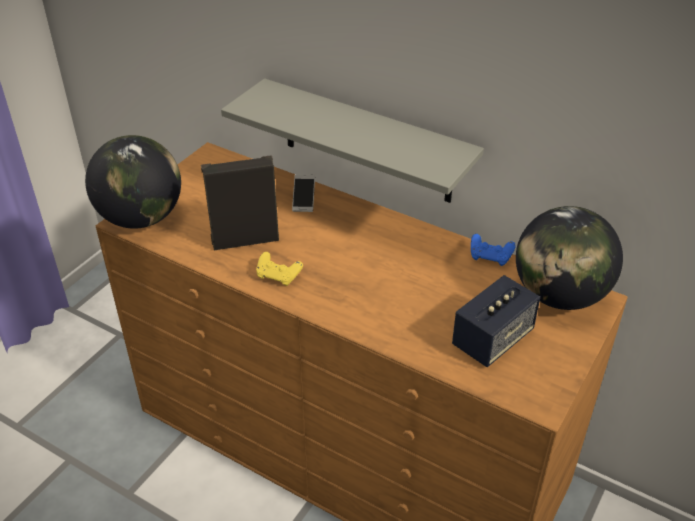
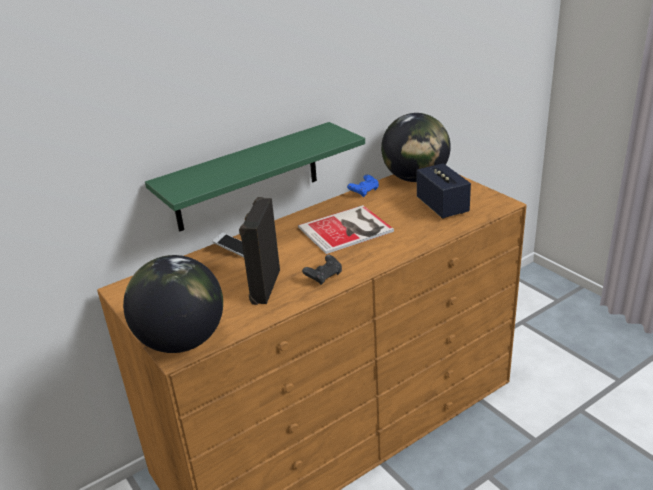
camera: 65 degrees left, 10 degrees down
(278, 276) = (324, 277): yellow game controller -> black game controller
(367, 142) = (247, 177): grey shelf -> green shelf
(388, 268) = (348, 229): none -> book

